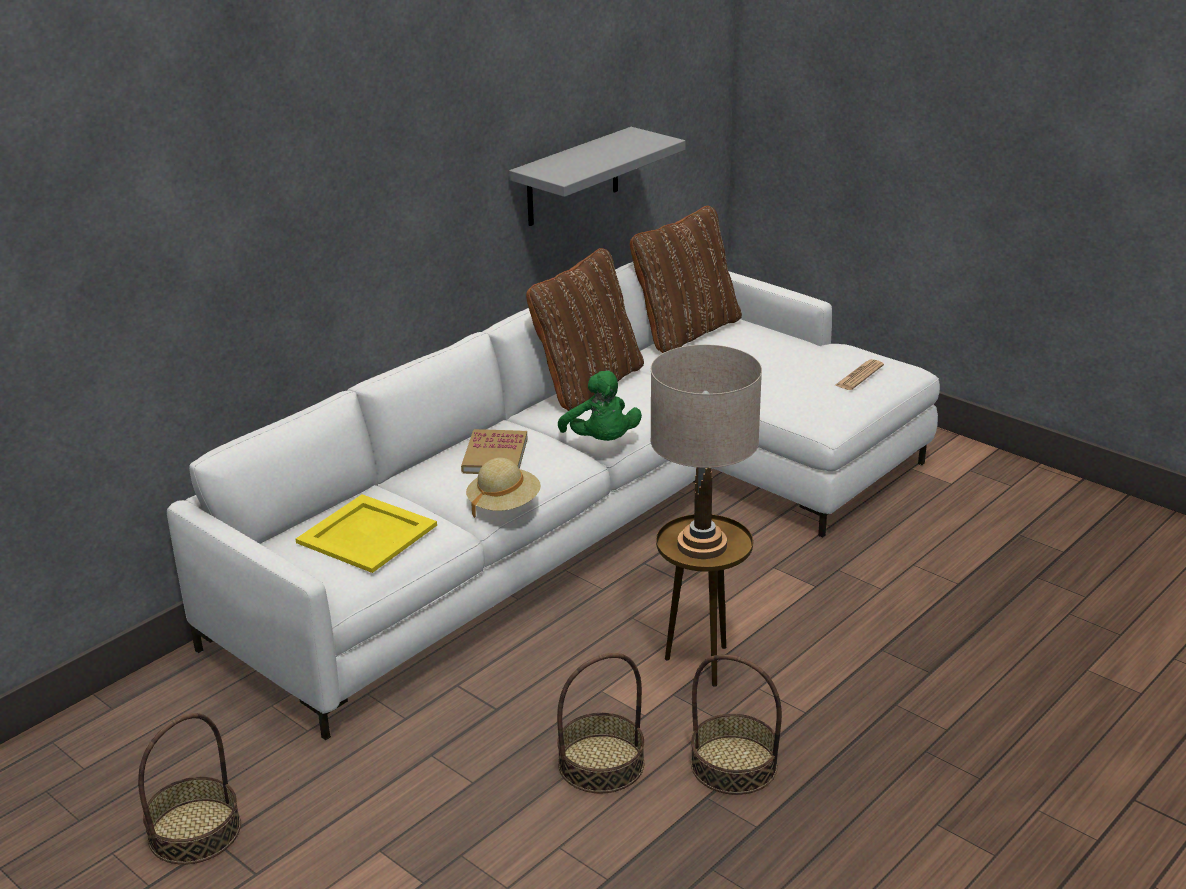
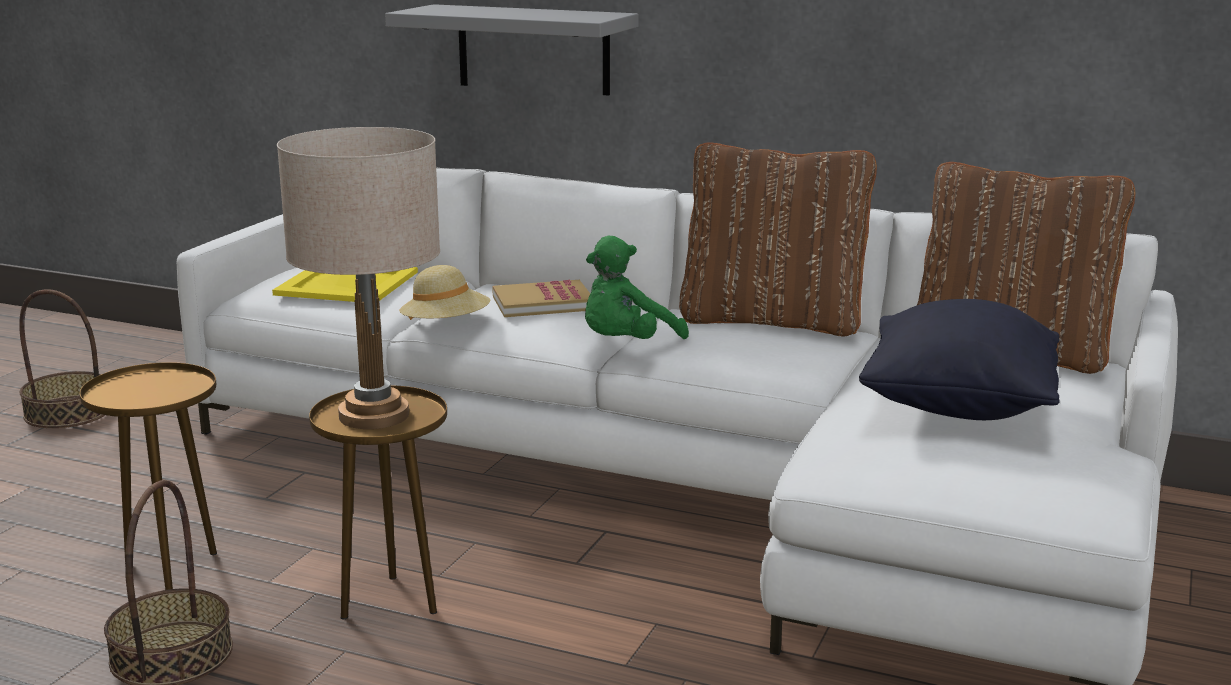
camera: 70 degrees right, 10 degrees down
(572, 177) = (925, 64): grey shelf -> grey shelf (533, 49)
(601, 763) = (170, 569): basket -> brown side table
(774, 366) = (958, 407): none -> black pillow
(859, 376) = (1003, 468): newspaper -> none

